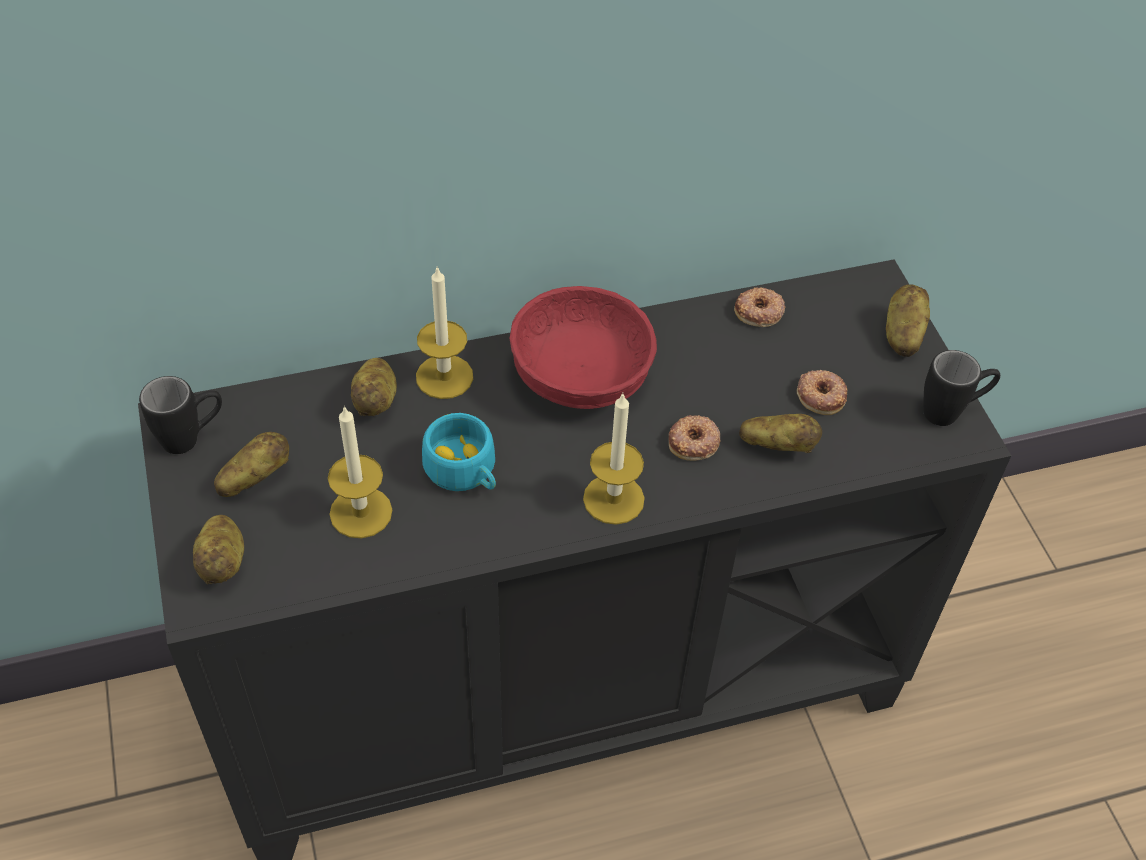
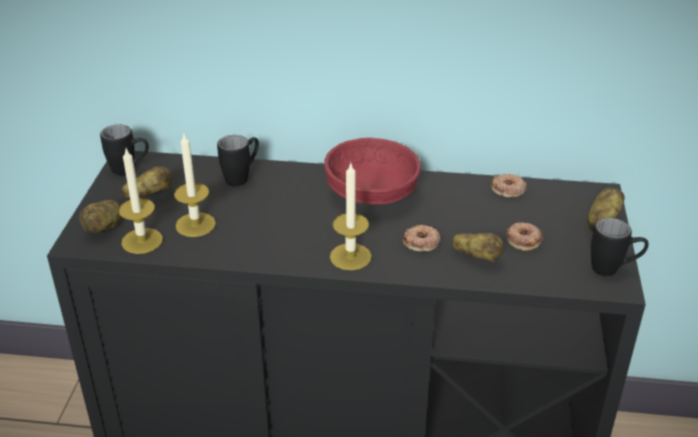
camera: 25 degrees right, 15 degrees down
(377, 400) = (242, 177): potato -> black mug
(444, 376) = (288, 175): candle -> candle (142, 241)
(465, 472) = (269, 221): turquoise cup -> none

